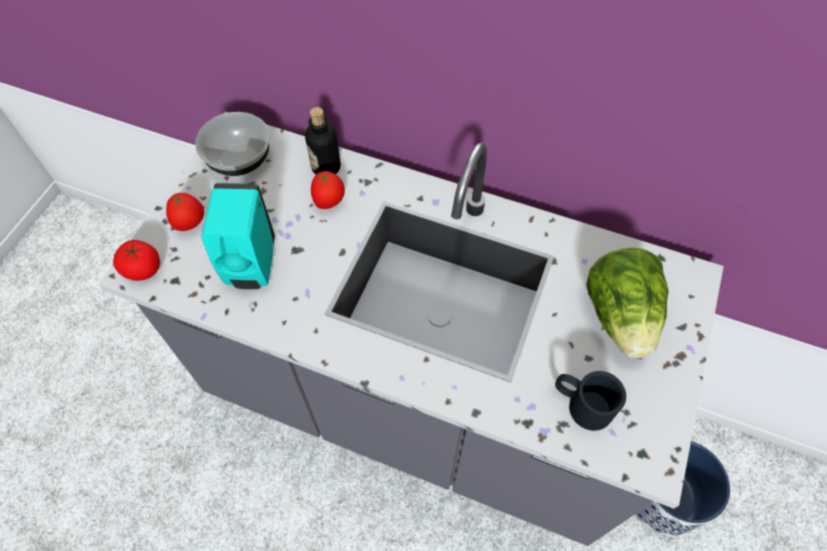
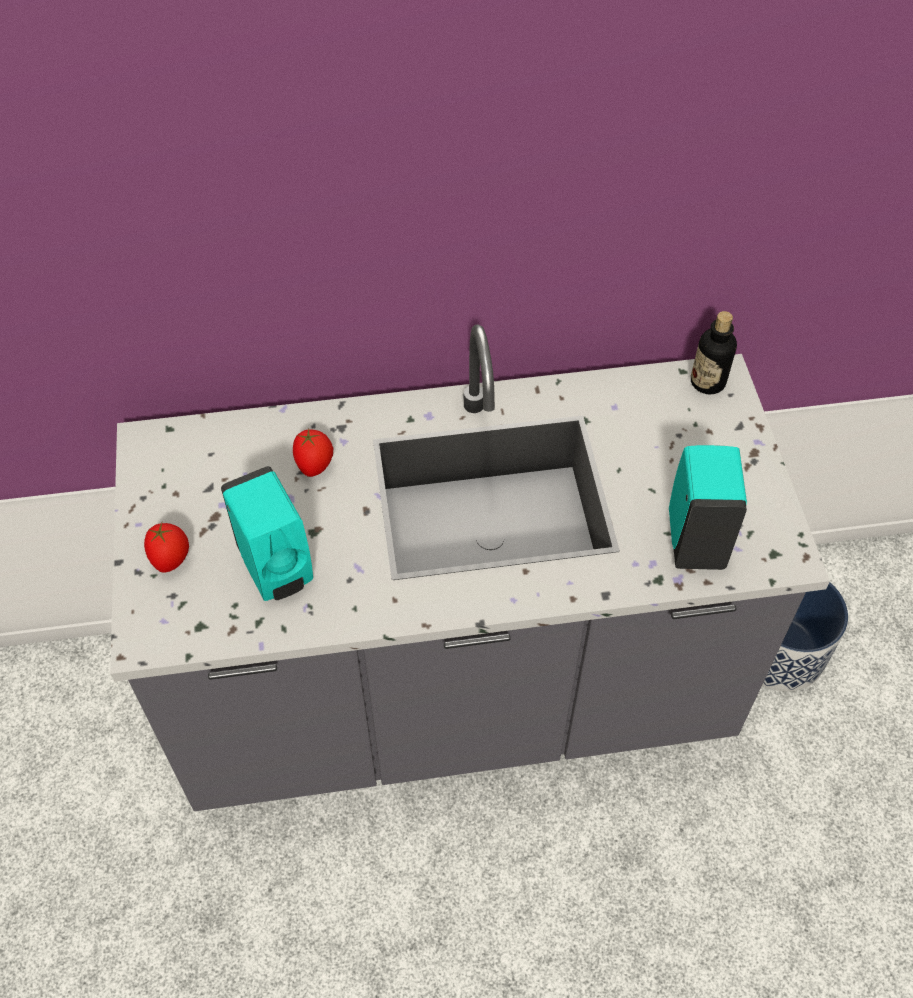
camera: 30 degrees left, 5 degrees down
(143, 269) = (153, 633): tomato -> none
(239, 159) = (176, 467): bowl -> none
(326, 167) = (284, 432): bottle -> bottle (707, 382)
(581, 404) = (695, 538): black mug -> turquoise soap dispenser
(620, 317) = (680, 443): lettuce -> none

